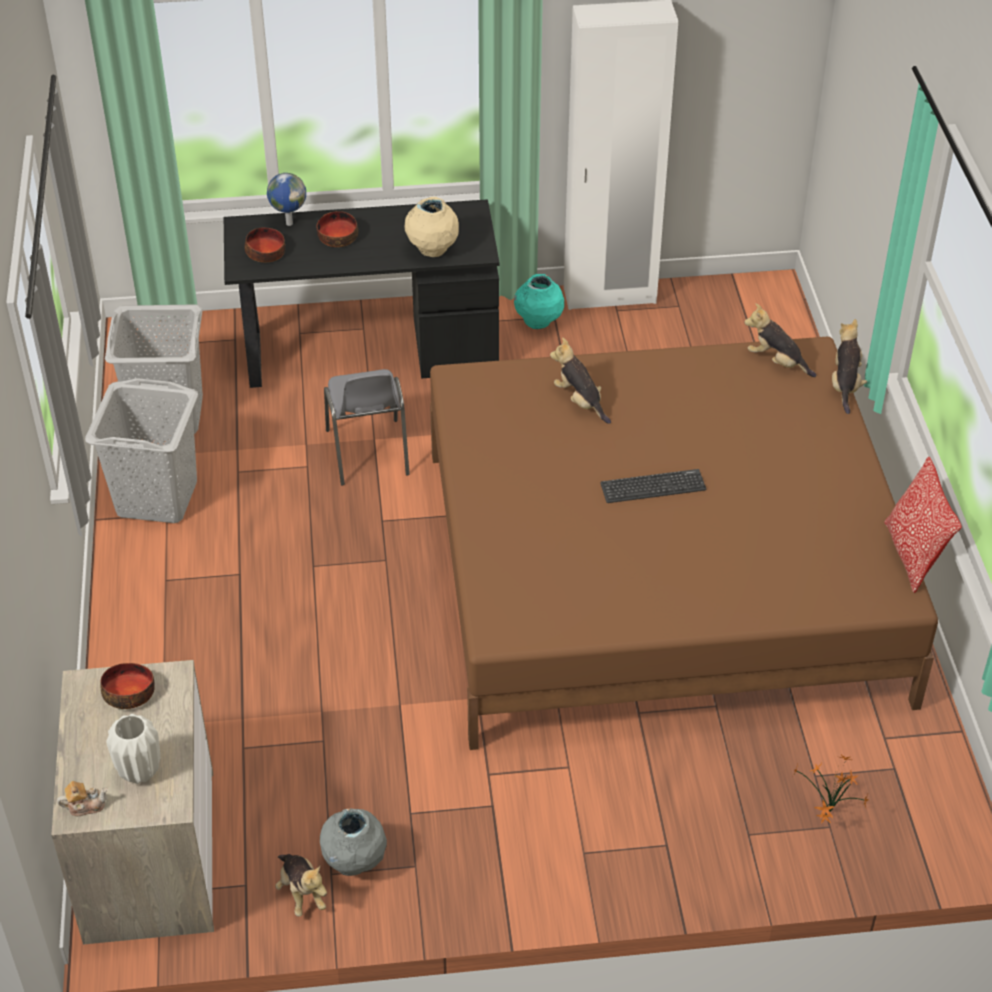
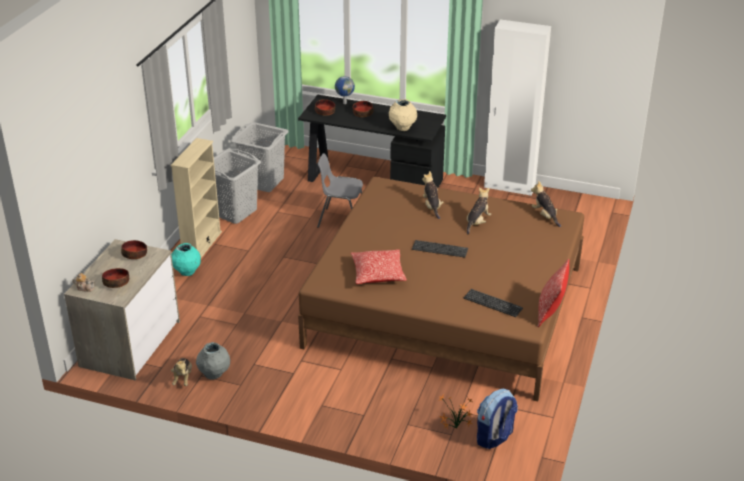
camera: 25 degrees right, 10 degrees down
(140, 771) = (116, 282): white vase -> bowl
(142, 590) = (202, 245): none -> beige bookcase
(368, 453) = (342, 220): grey chair -> grey chair turned 90 degrees clockwise
(538, 323) = (464, 189): turquoise vase -> turquoise vase (187, 273)
(584, 574) = (378, 274): none -> pillow
(813, 570) = (492, 303): none -> keyboard
(845, 385) = (573, 234): plush toy -> plush toy (477, 222)
(899, 805) = (494, 437): none -> backpack

